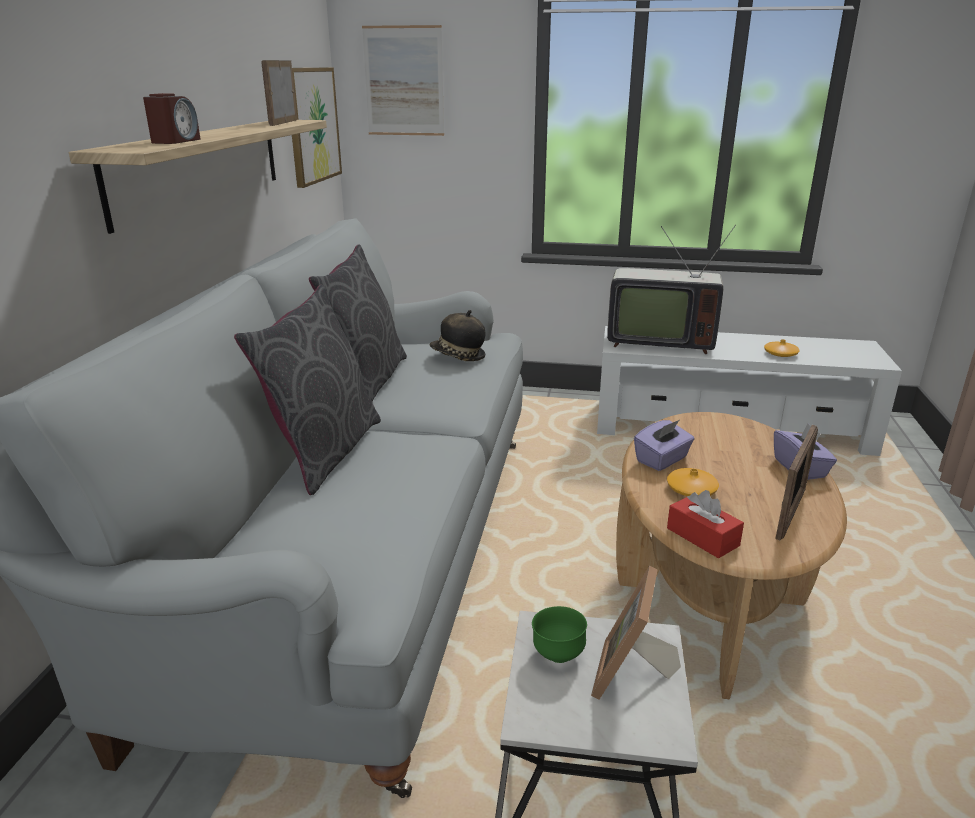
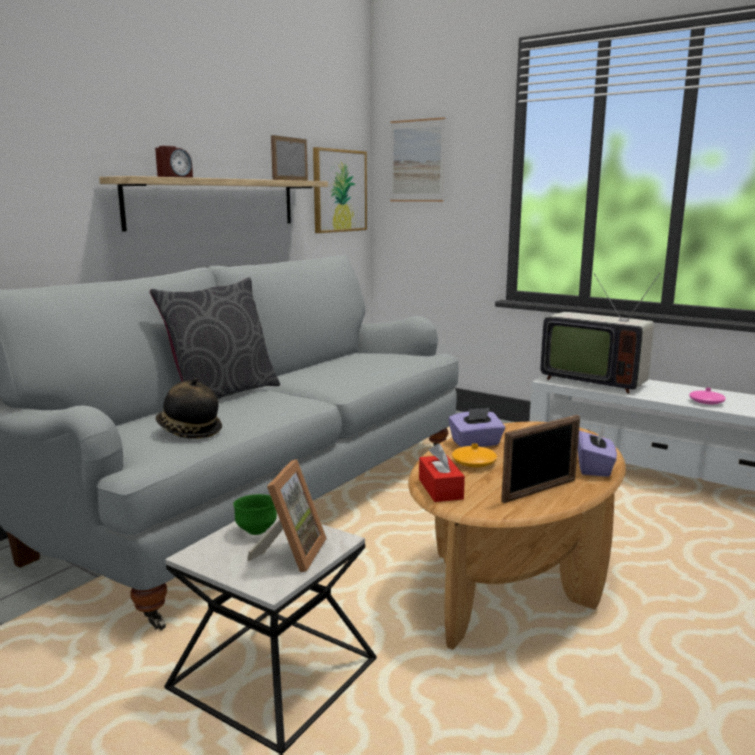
camera: 25 degrees right, 10 degrees down
(367, 379) = (304, 365): grey pillow -> none
(458, 356) = (384, 360): hat -> hat (188, 431)
(631, 676) = (291, 553): picture frame -> picture frame turned 150 degrees clockwise
(780, 354) = (706, 402): orange vase -> pink vase

